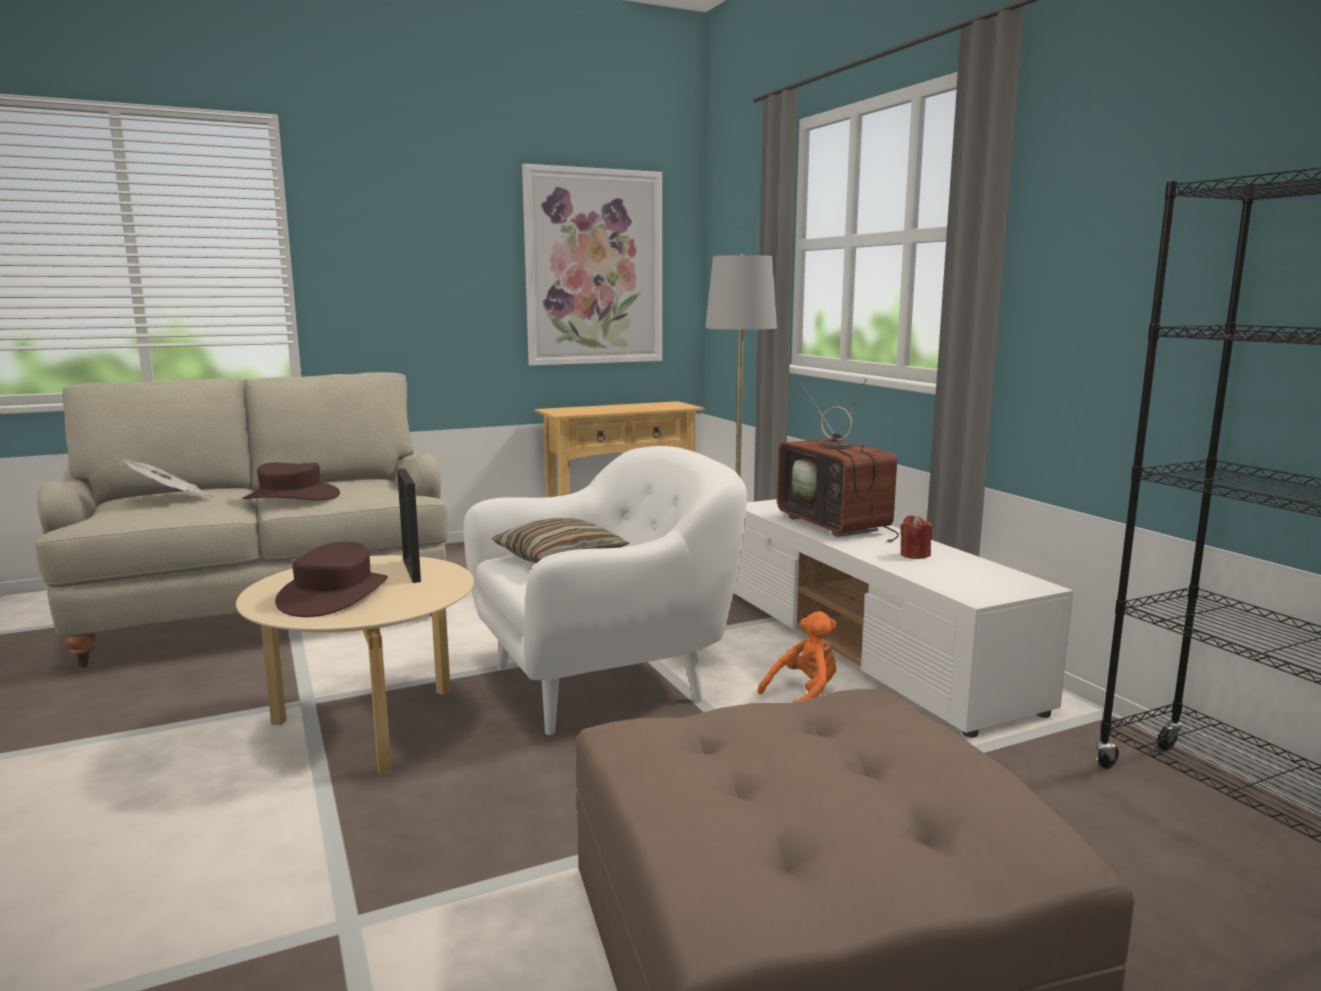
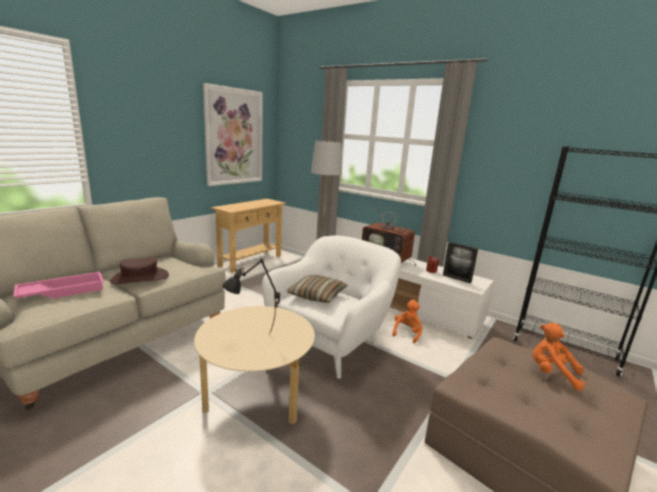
camera: 30 degrees left, 5 degrees up
(169, 498) = (63, 291): newspaper -> pink tray
(334, 595) = (252, 341): brown hat -> black table lamp
(411, 571) = (266, 316): picture frame -> picture frame (456, 279)
(884, 761) = (551, 373): none -> orange plush toy

